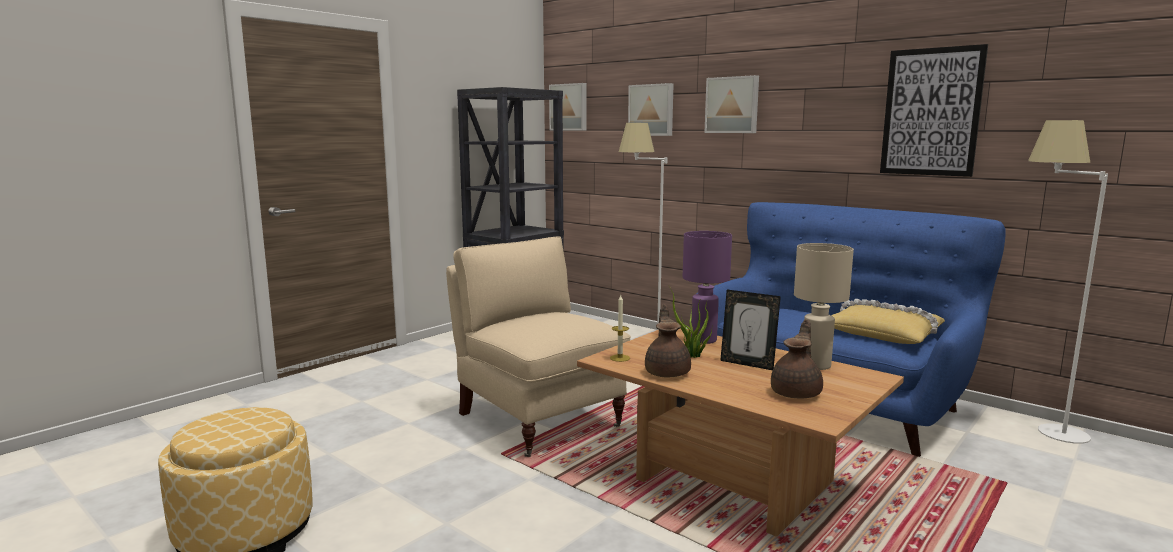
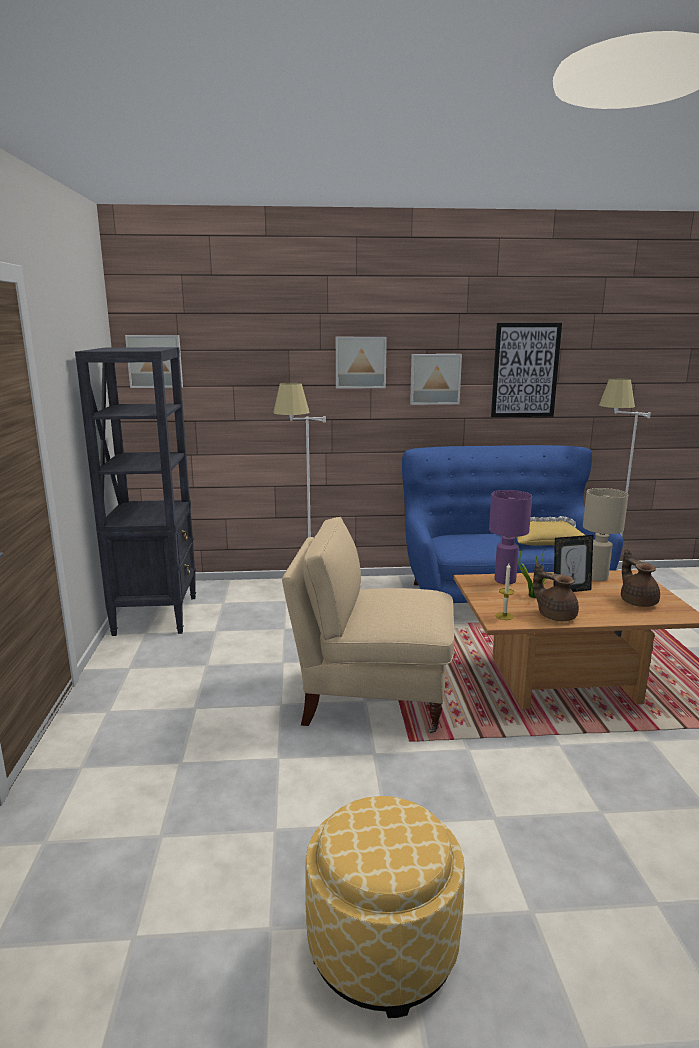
camera: 45 degrees left, 5 degrees up
(651, 110) = (269, 366): picture -> picture (435, 379)

